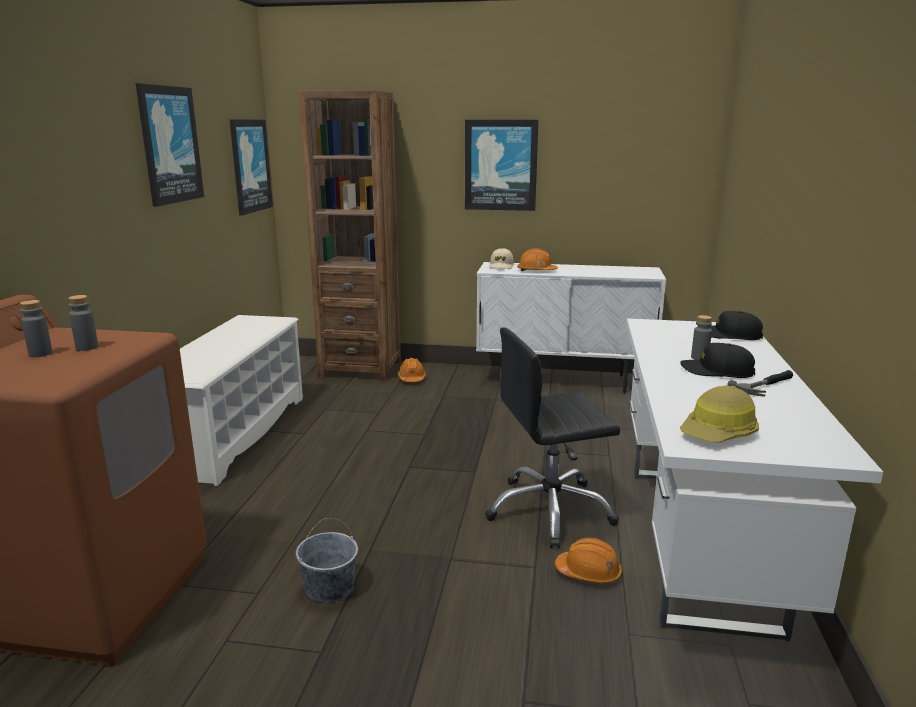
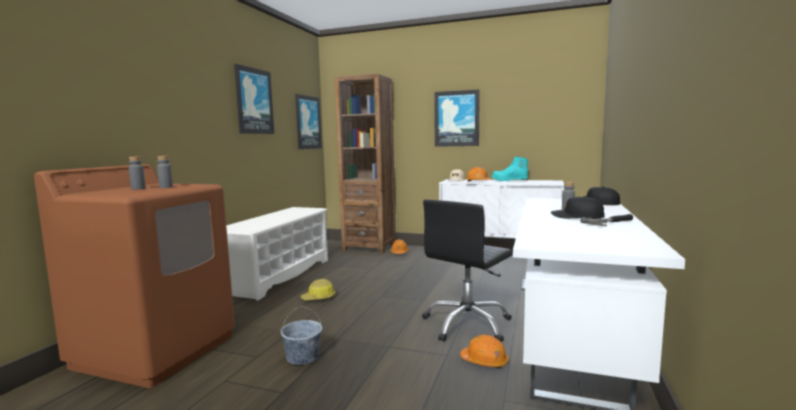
camera: 10 degrees right, 10 degrees down
(550, 511) = (467, 324): black office chair -> black office chair turned 45 degrees counterclockwise
(582, 268) = (509, 180): none -> turquoise boot
(719, 433) = (561, 240): hard hat -> hard hat (319, 298)

